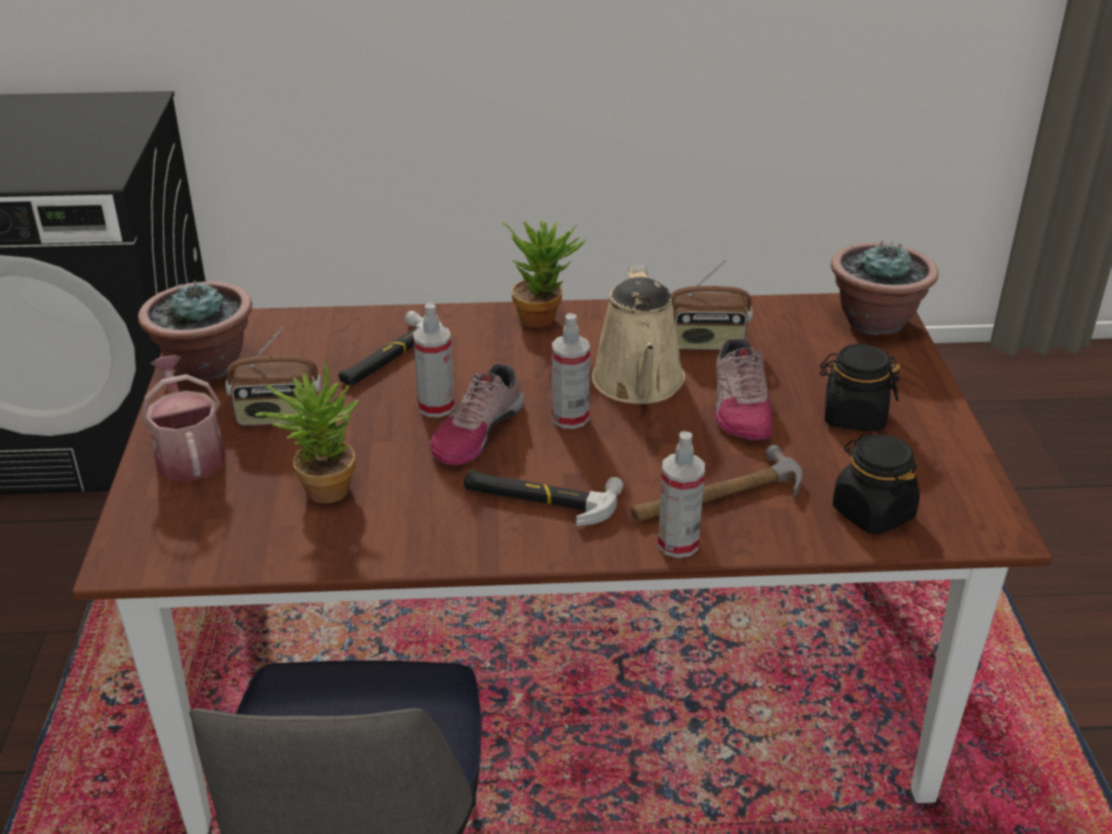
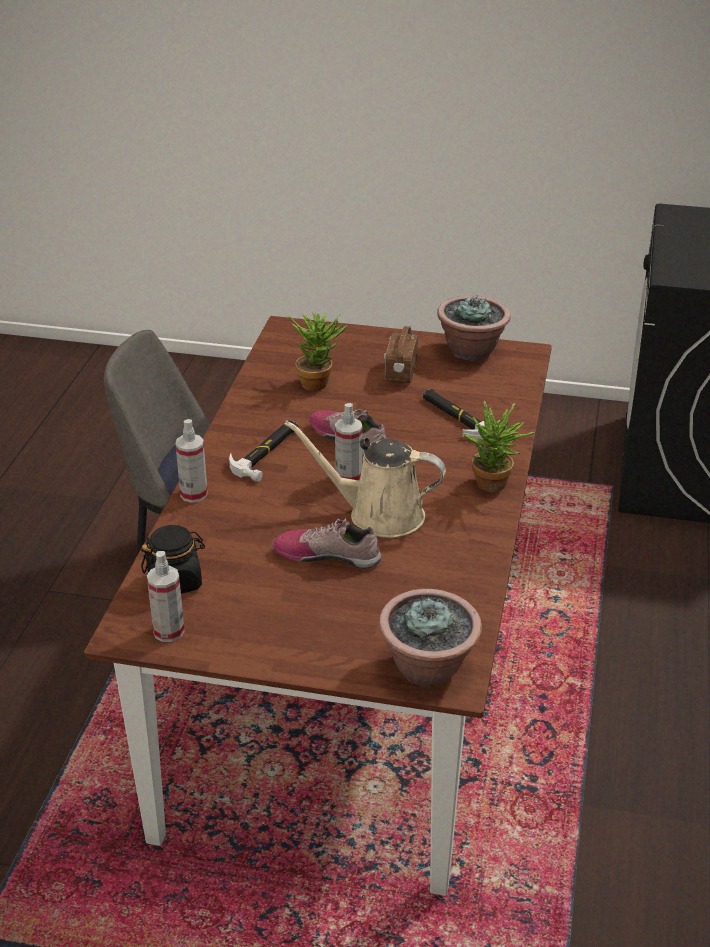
camera: 105 degrees right, 0 degrees up
(189, 454) = (372, 344): watering can -> none
(436, 407) = (386, 428): spray bottle -> spray bottle (168, 631)
(707, 343) = (425, 560): radio -> none
(717, 497) = (230, 519): hammer -> none
(853, 416) = (289, 608): black jar -> none

